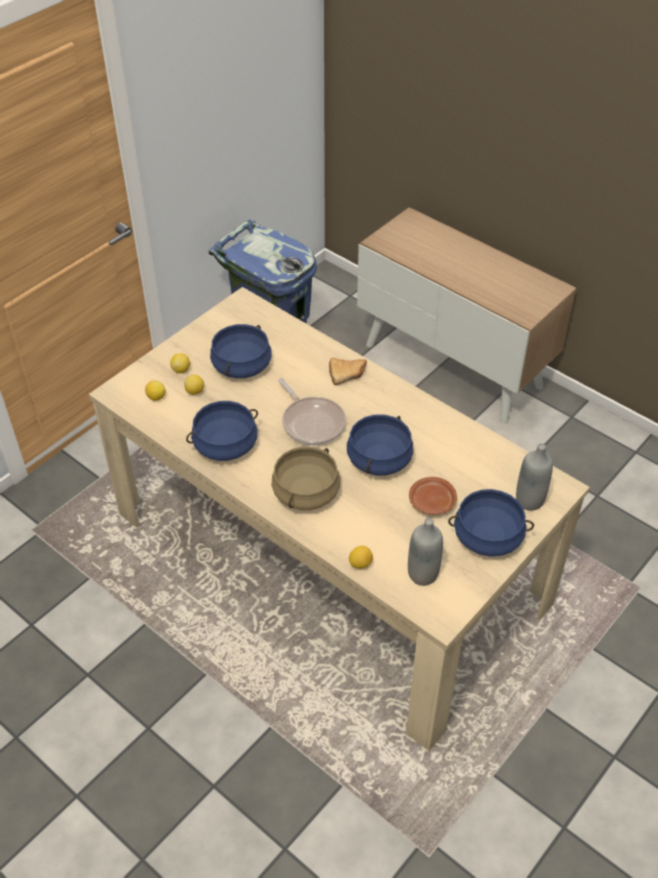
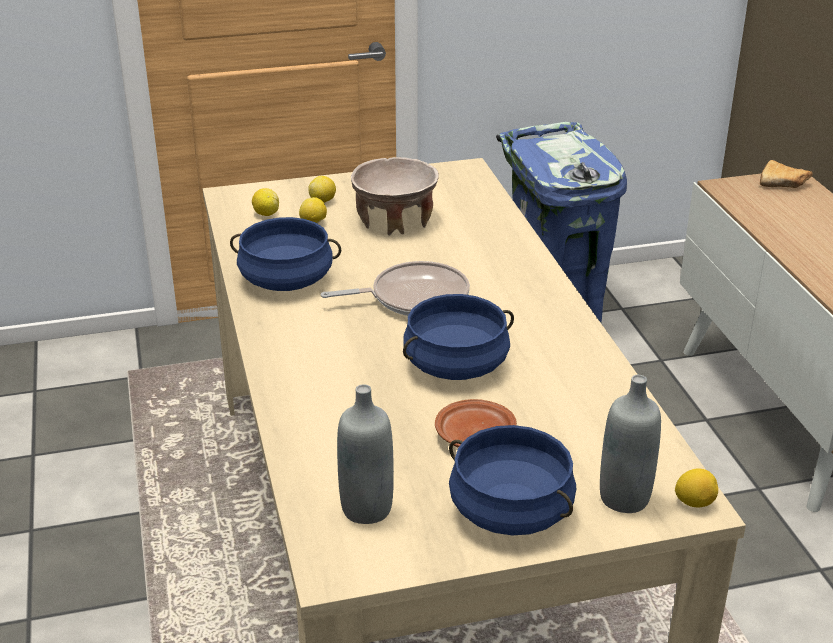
camera: 35 degrees right, 15 degrees down
(242, 366) = (395, 221): blue cooking pot -> beige bowl
(306, 493) = (322, 360): beige cooking pot -> none
(311, 422) = (413, 298): frying pan -> frying pan turned 105 degrees counterclockwise
(348, 374) = (516, 271): bread -> bread (784, 184)
(360, 563) = (298, 458): lemon -> lemon (694, 502)

